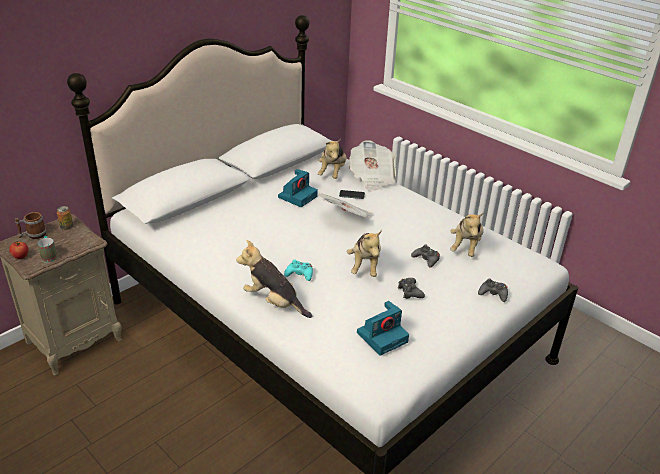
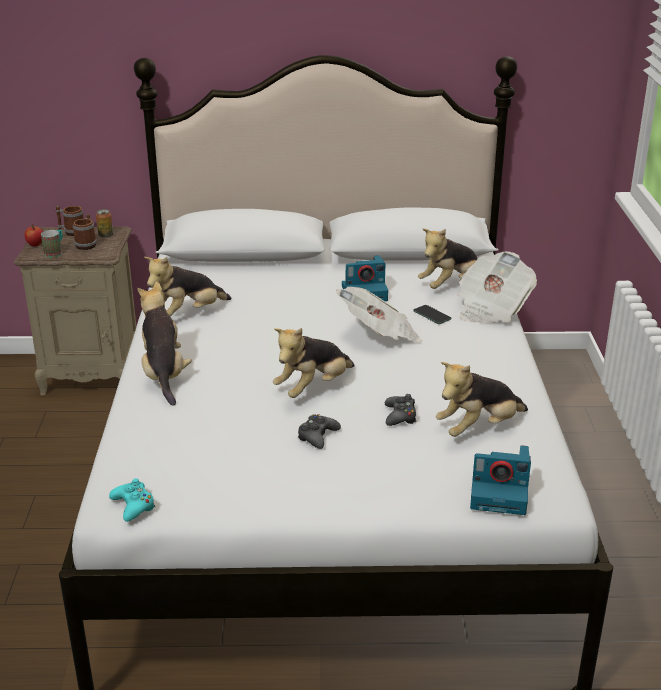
camera: 45 degrees right, 5 degrees down
(63, 239) = (87, 244): none -> mug
(220, 257) = (188, 314): none -> plush toy
(299, 274) = (232, 363): turquoise game controller -> turquoise game controller (133, 506)
(382, 336) = (204, 457): camera -> camera (500, 493)
(493, 294) = (416, 490): black game controller -> none

